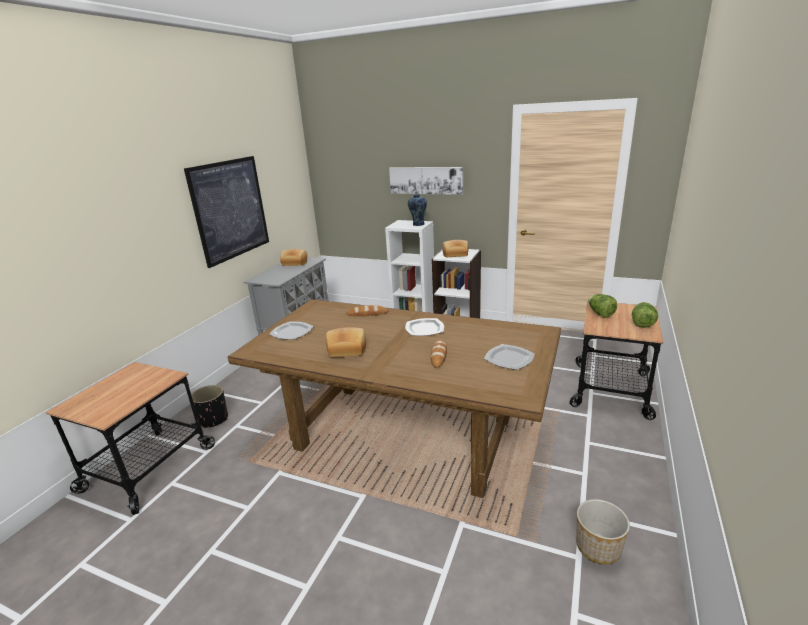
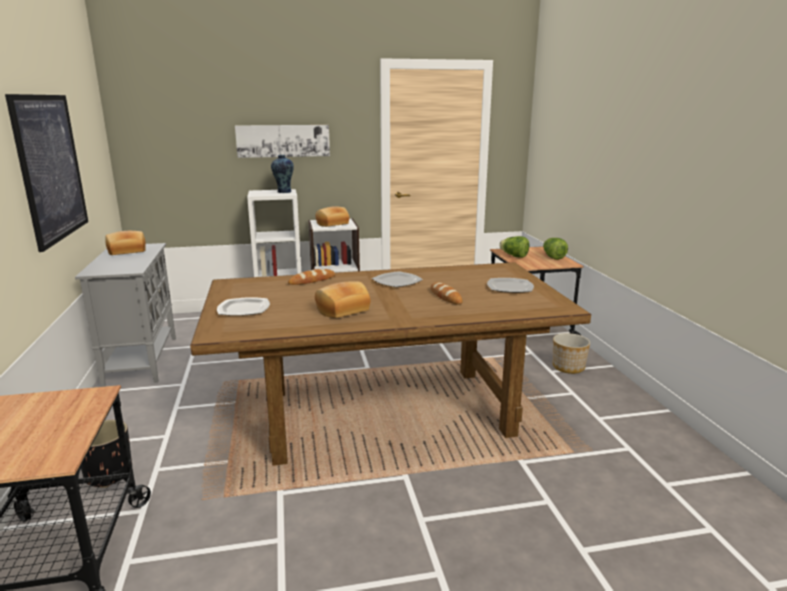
camera: 35 degrees left, 5 degrees down
(598, 547) = (634, 437): planter -> planter (568, 367)

